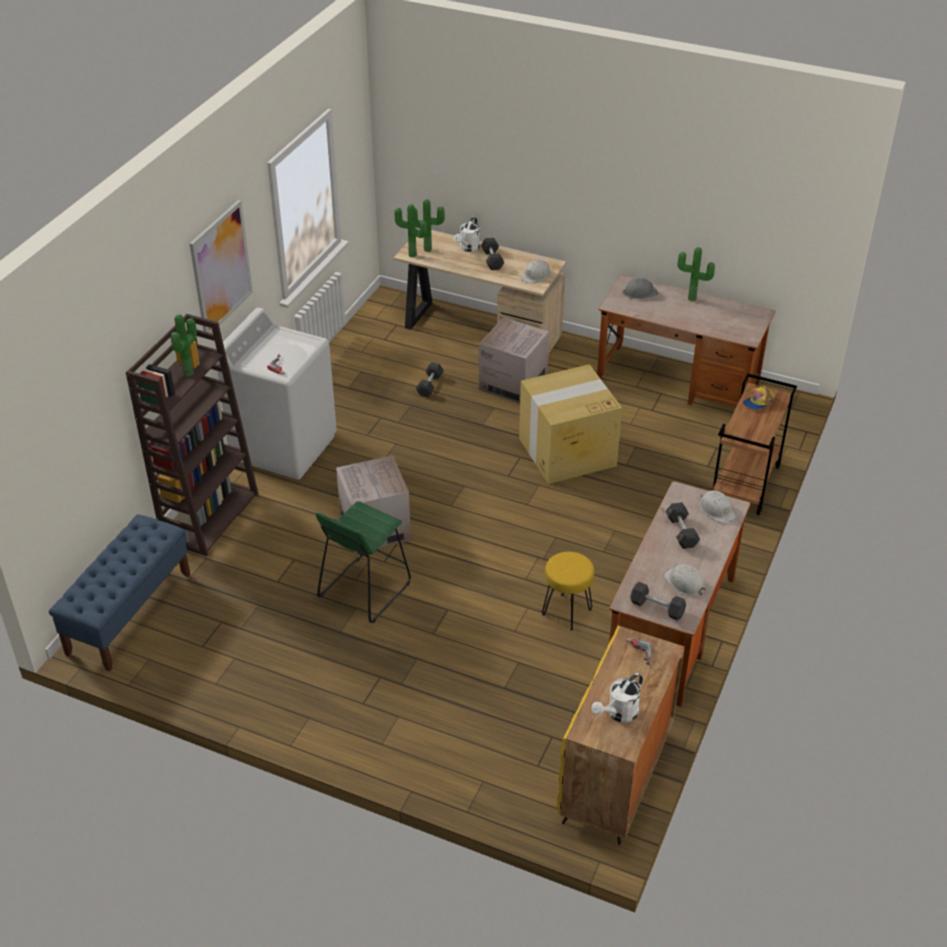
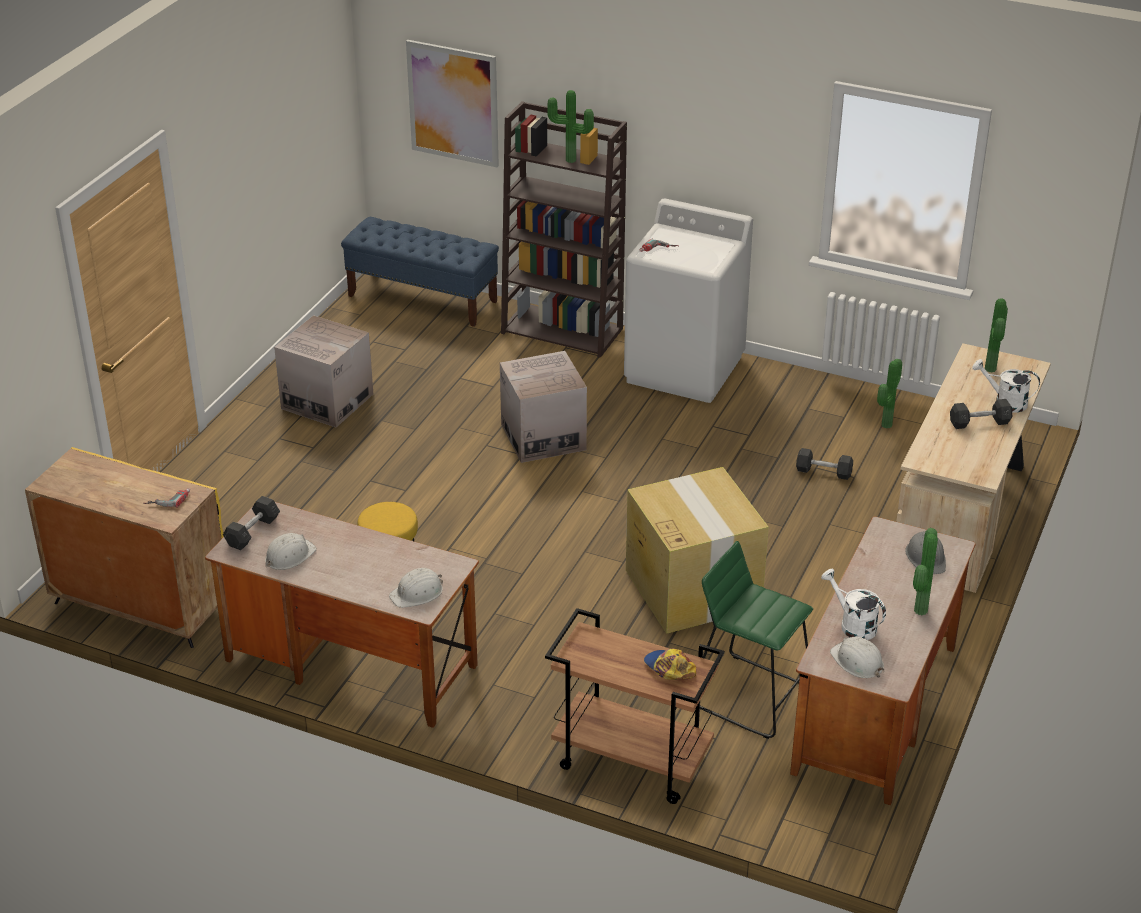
camera: 90 degrees right, 5 degrees down
(221, 268) = (709, 128): picture -> picture (453, 103)
(364, 589) = (442, 433): green stool -> green stool (751, 695)
(412, 256) = (970, 357): potted plant -> potted plant (884, 424)
(513, 383) = (840, 543): cardboard box -> cardboard box (327, 401)
(536, 275) = (948, 460): white hard hat -> white hard hat (857, 661)
(619, 714) = (89, 482): white watering can -> white watering can (852, 625)
(681, 532) = (378, 560): grey dumbbell -> none

